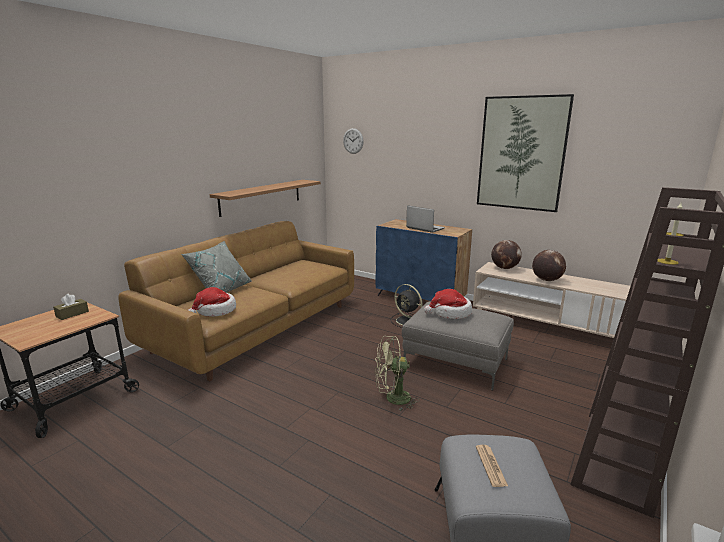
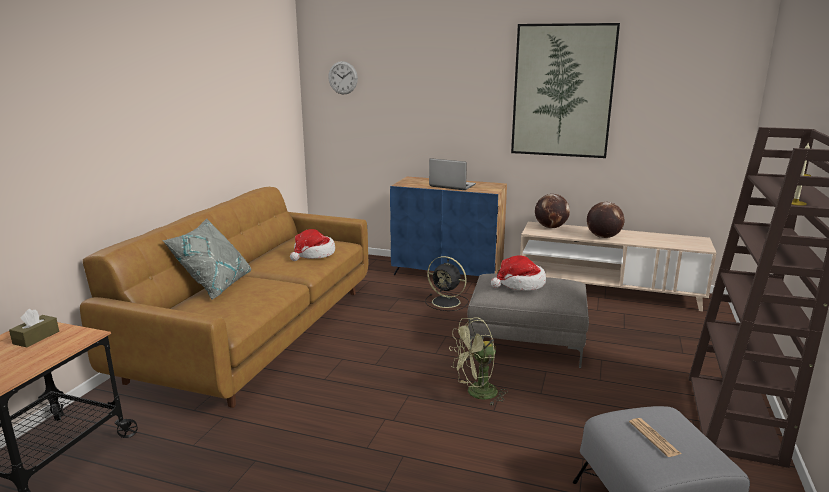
camera: 15 degrees left, 0 degrees up
(215, 311) = (227, 313): hat -> hat (313, 254)
(261, 196) = (236, 156): shelf -> none

